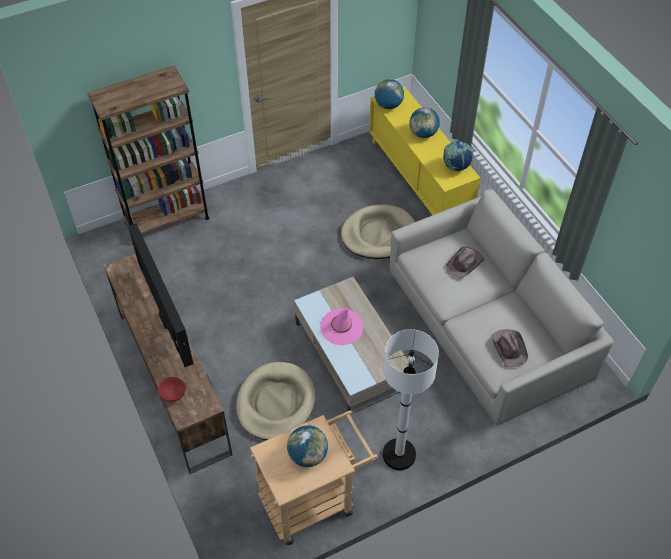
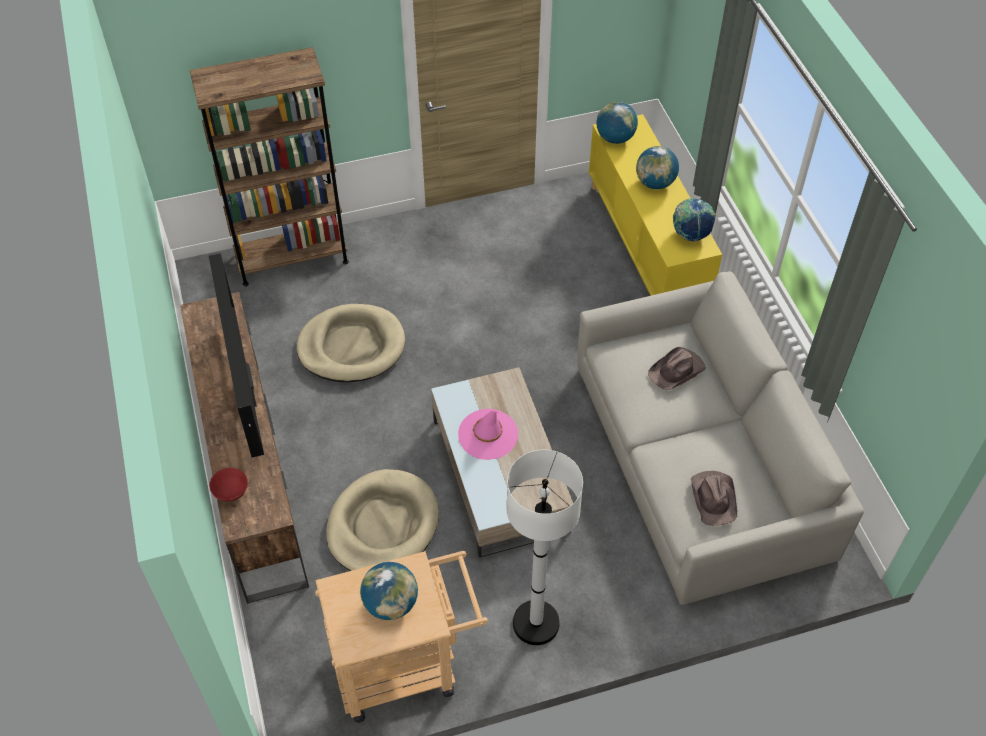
camera: 10 degrees right, 0 degrees up
(378, 234) = (573, 315): beige dog bed -> beige dog bed (351, 346)

